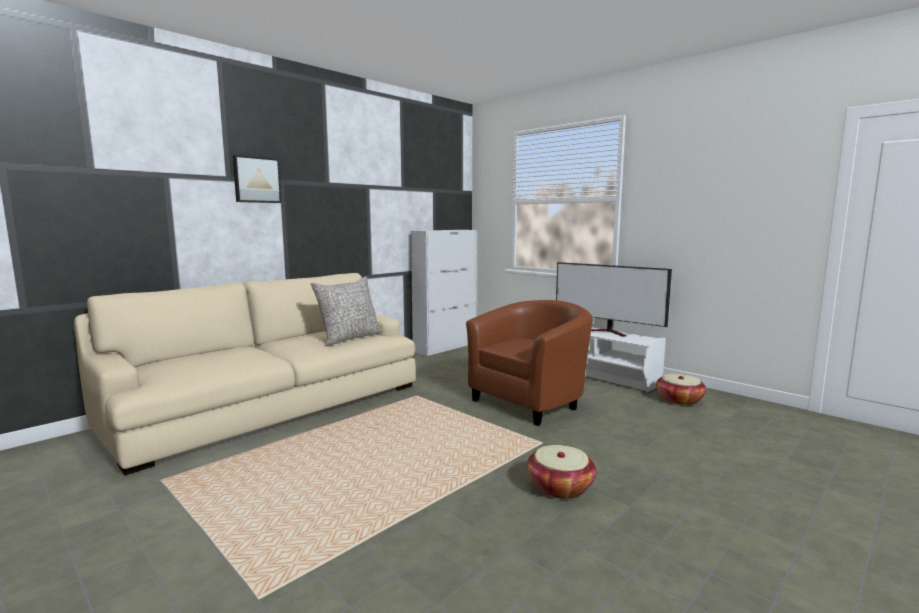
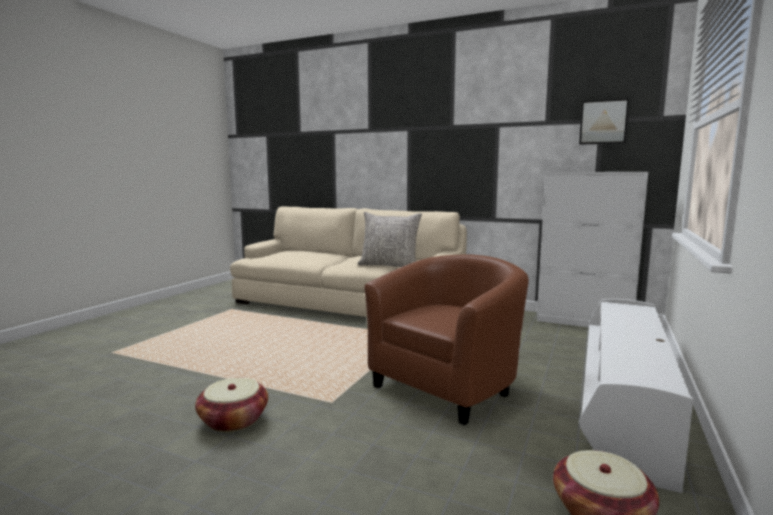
camera: 70 degrees right, 0 degrees up
(256, 180) = (388, 129): picture -> picture (603, 122)
(531, 402) = (449, 386): brown armchair -> brown armchair turned 75 degrees counterclockwise
(608, 332) = (652, 355): television -> none

